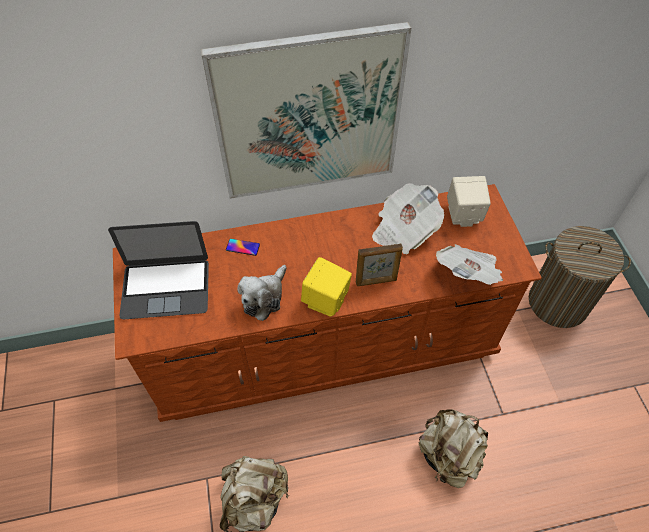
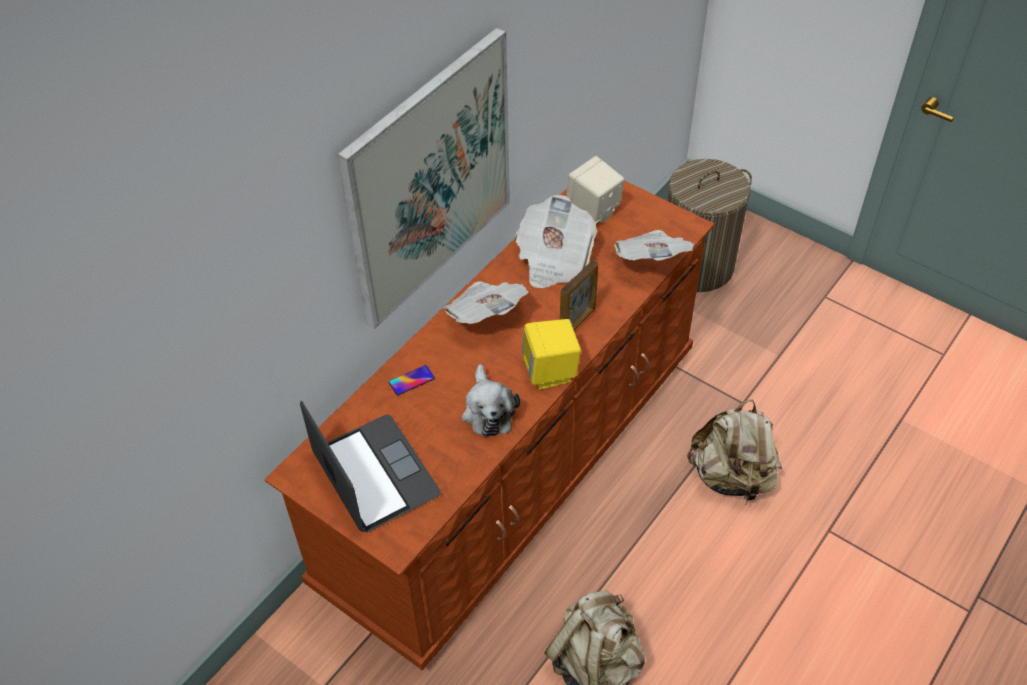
camera: 40 degrees left, 5 degrees down
(166, 288) = (375, 473): laptop -> laptop turned 75 degrees counterclockwise
(326, 237) = (485, 315): none -> newspaper

